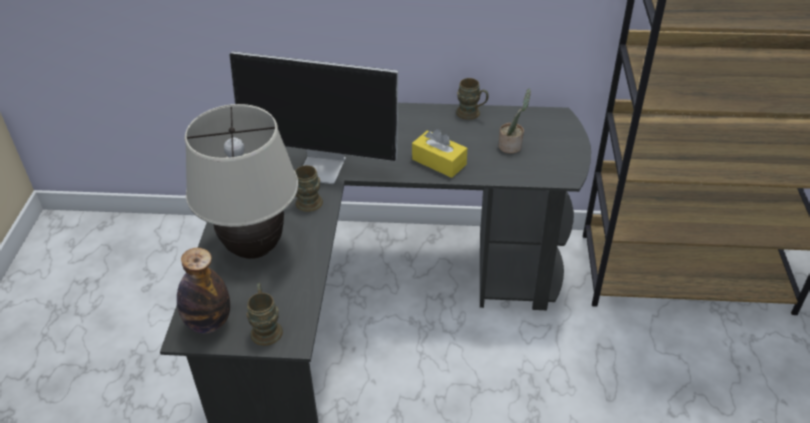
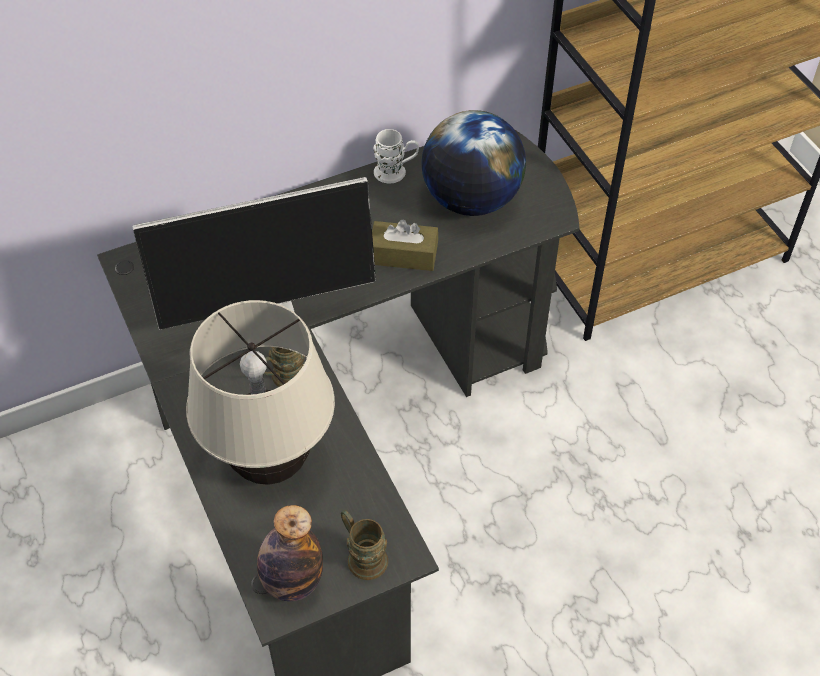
camera: 30 degrees left, 10 degrees up
(439, 162) = (403, 255): yellow tissue box -> brown tissue box
(472, 114) = (396, 172): brown mug -> white mug
(511, 146) = (471, 200): potted plant -> globe

